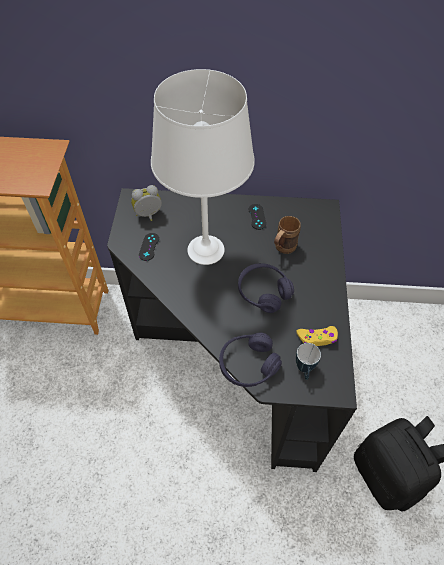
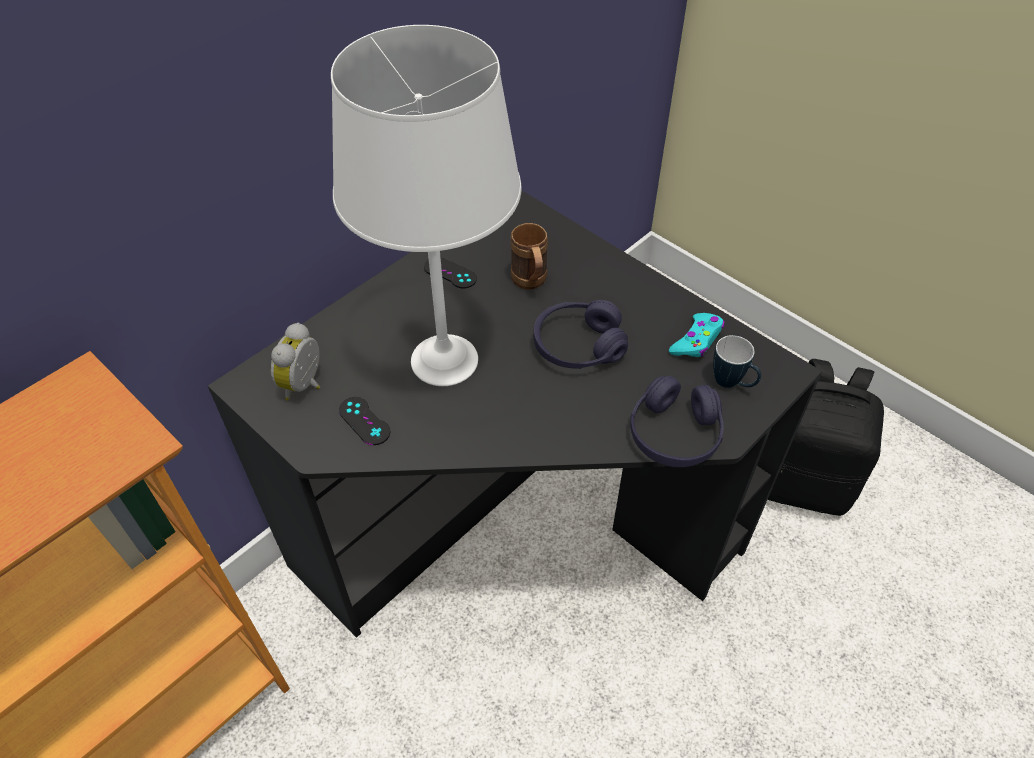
camera: 50 degrees left, 5 degrees down
(317, 338) = (697, 341): yellow game controller -> turquoise game controller

